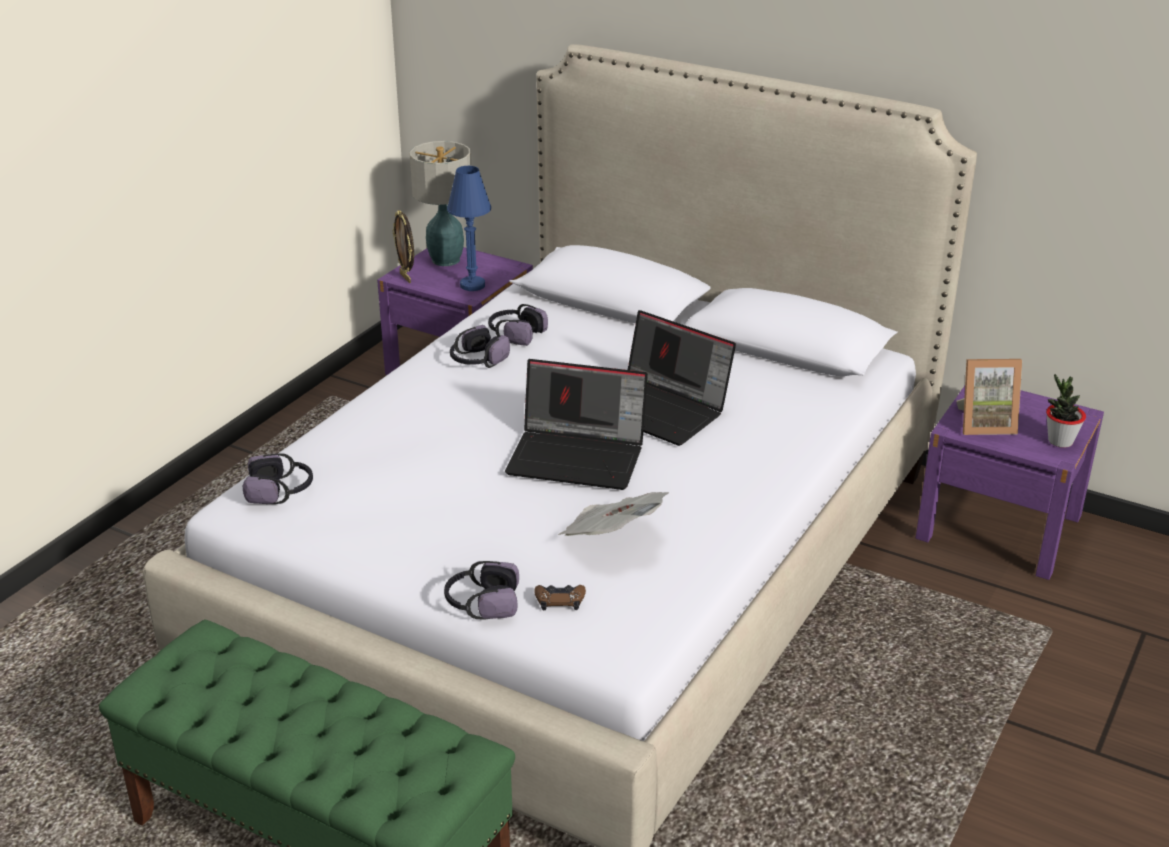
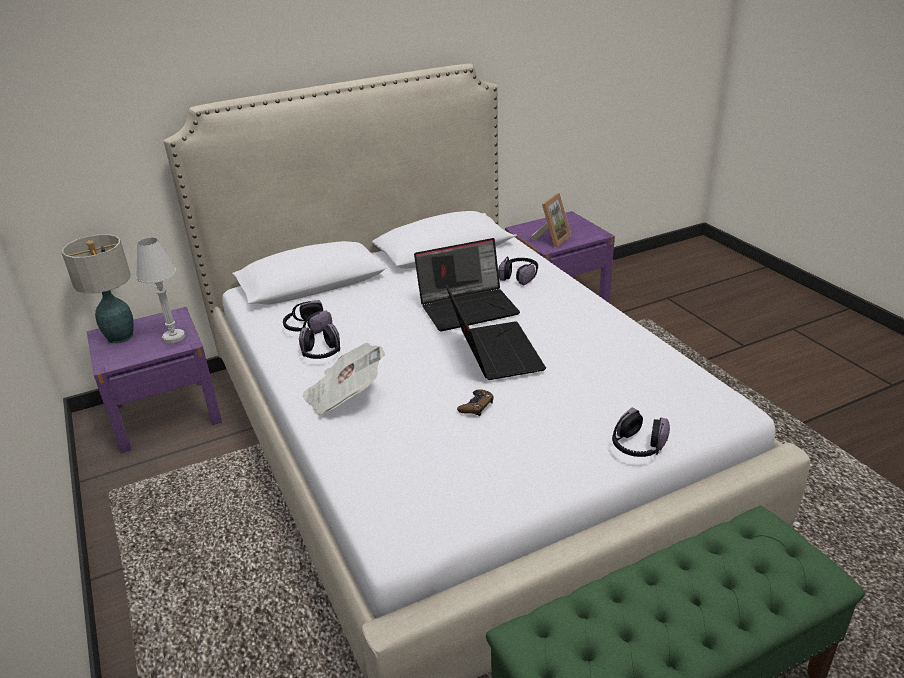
camera: 55 degrees left, 0 degrees up
(280, 491) = (401, 503): headphones -> headphones (519, 276)
(406, 277) = (115, 361): picture frame -> none
(472, 285) = (174, 337): blue table lamp -> white table lamp
(560, 600) = (656, 412): brown game controller -> brown game controller (476, 406)
(579, 456) = (493, 352): laptop -> laptop turned 60 degrees counterclockwise
(612, 537) = (597, 370): newspaper -> newspaper (344, 396)
(1060, 441) = (587, 228): potted plant -> none

